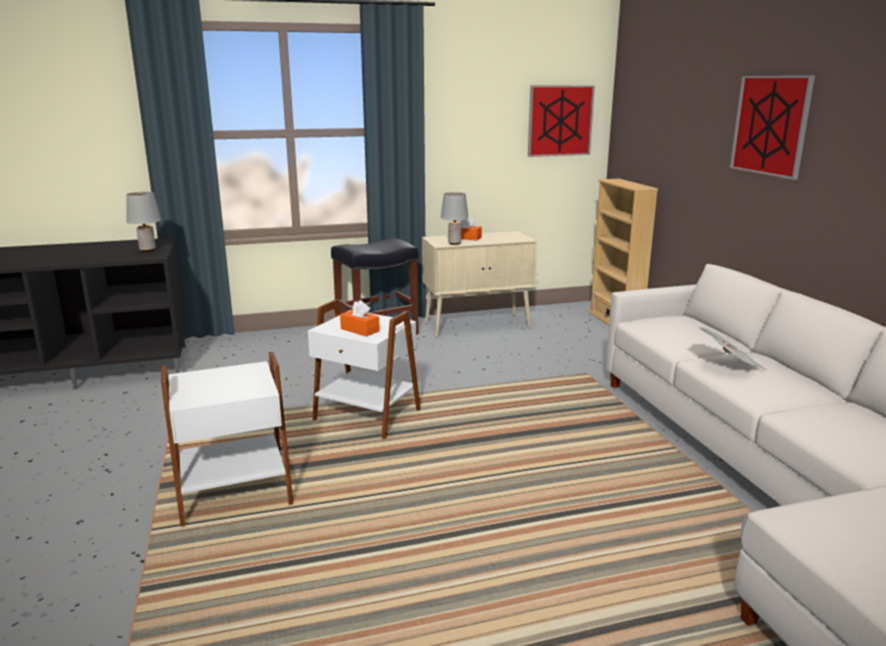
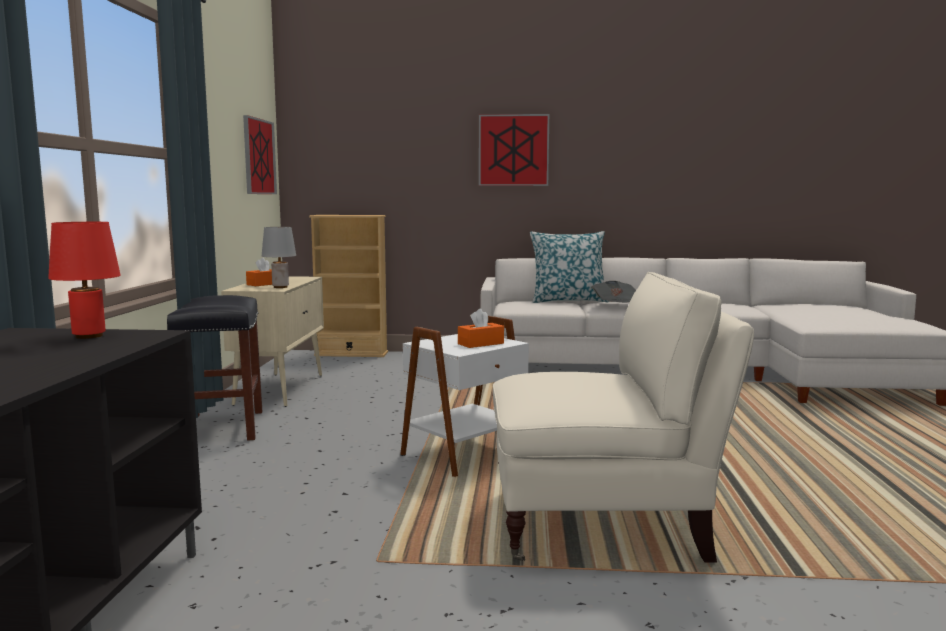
camera: 70 degrees left, 10 degrees down
(148, 250) = (89, 336): grey table lamp -> red table lamp
(234, 491) = (604, 525): white side table -> beige armchair
(734, 340) = (568, 301): none -> pillow

